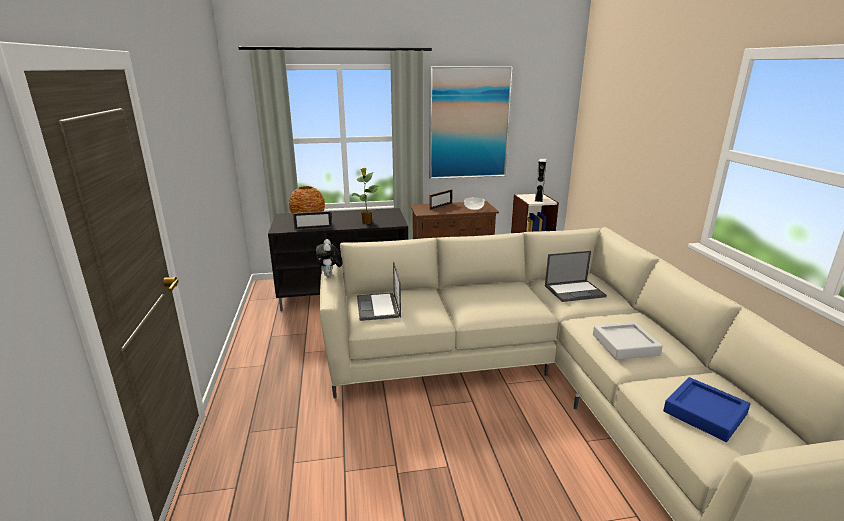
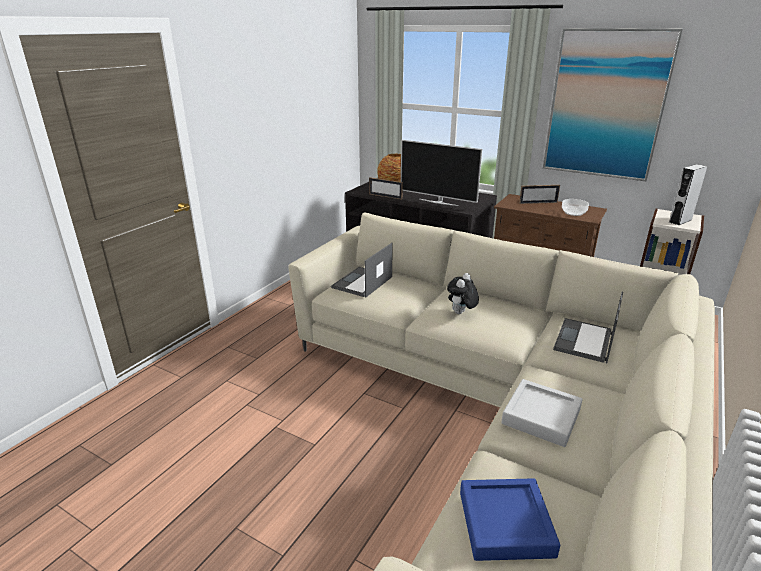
camera: 40 degrees right, 5 degrees up
(330, 275) = (338, 240): plush toy -> plush toy (461, 313)
(366, 222) = (438, 202): potted plant -> television
(575, 291) = (584, 341): laptop -> laptop turned 90 degrees clockwise

